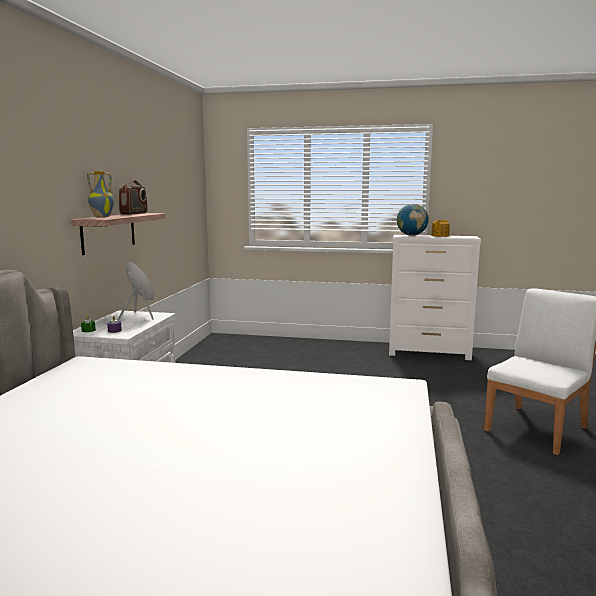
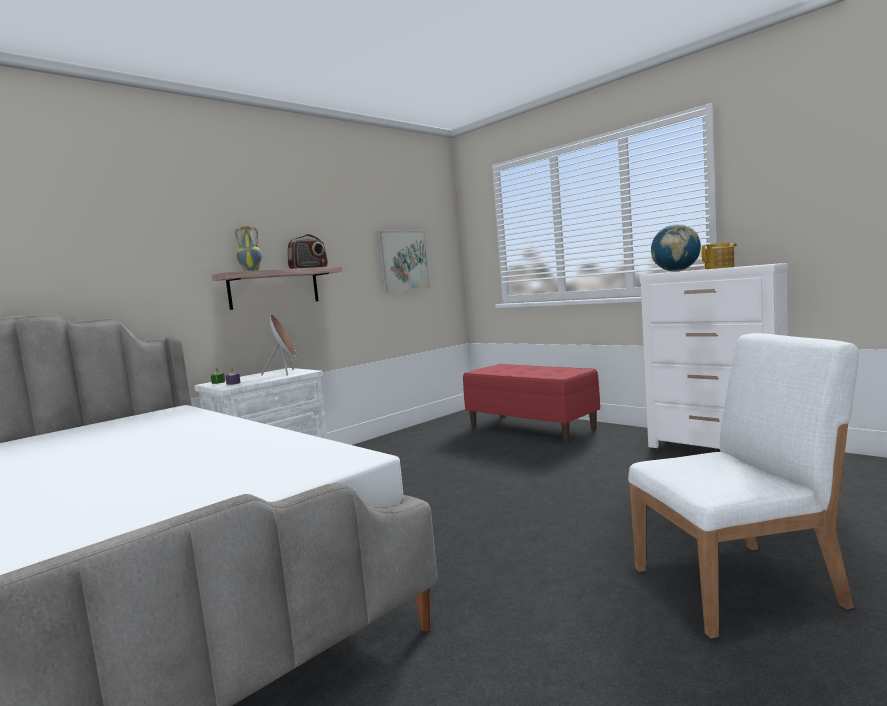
camera: 35 degrees right, 5 degrees down
(179, 205) = (403, 261): none -> picture
(289, 348) = (532, 427): none -> red bench

